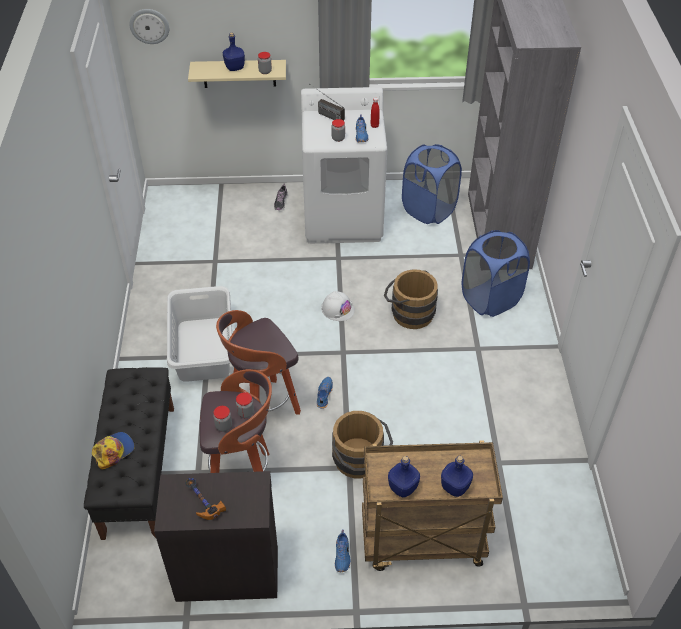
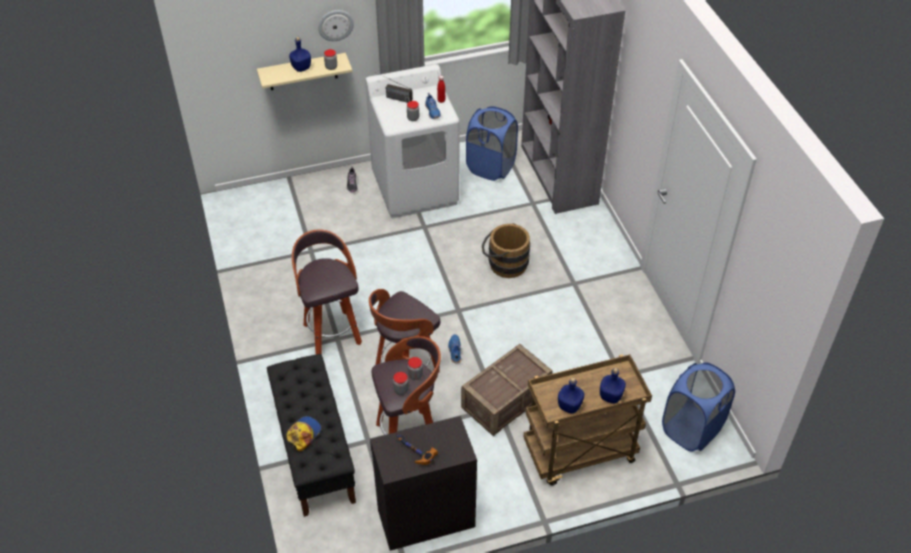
camera: 15 degrees left, 0 degrees up
(149, 25) = (217, 42): wall clock -> wall clock (335, 25)
(204, 348) = (331, 333): grey laundry basket -> stool
(337, 309) = (440, 273): white hard hat -> none
(342, 555) = (518, 480): blue shoe -> none
(360, 462) = (506, 401): brown bucket -> crate
(490, 299) = (571, 238): blue laundry basket -> blue laundry basket (691, 429)

